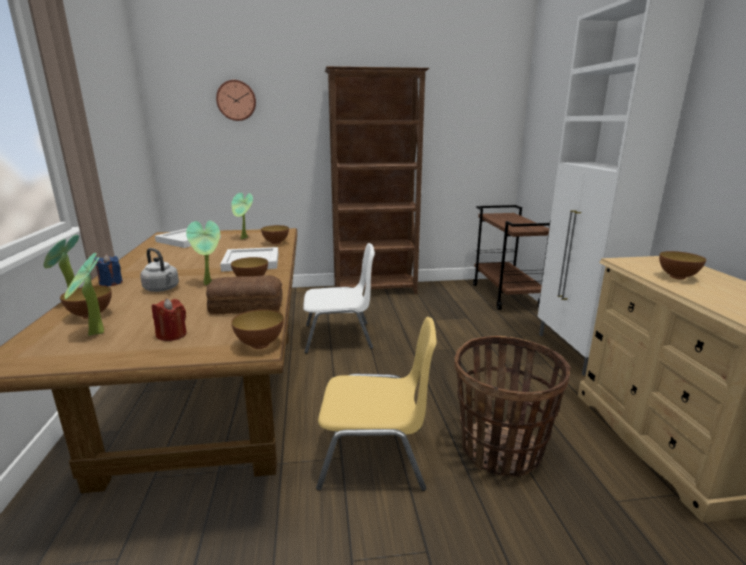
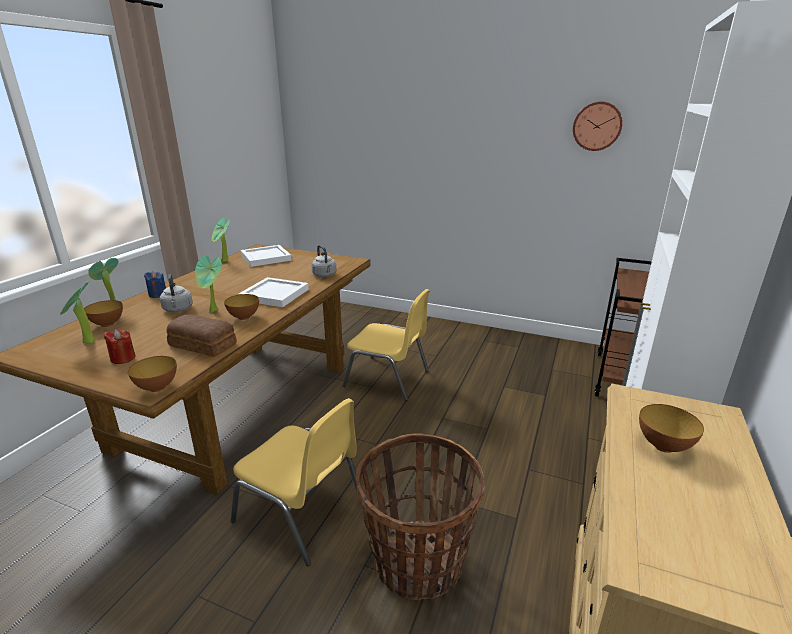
camera: 30 degrees right, 5 degrees up
(236, 100) = (358, 117): wall clock -> wall clock (597, 126)
(244, 238) = (308, 264): potted plant -> potted plant (224, 262)
(276, 243) = (325, 275): bowl -> grey kettle
(339, 337) = (388, 379): white chair -> yellow chair
(376, 290) = (476, 333): brown bookcase -> none

